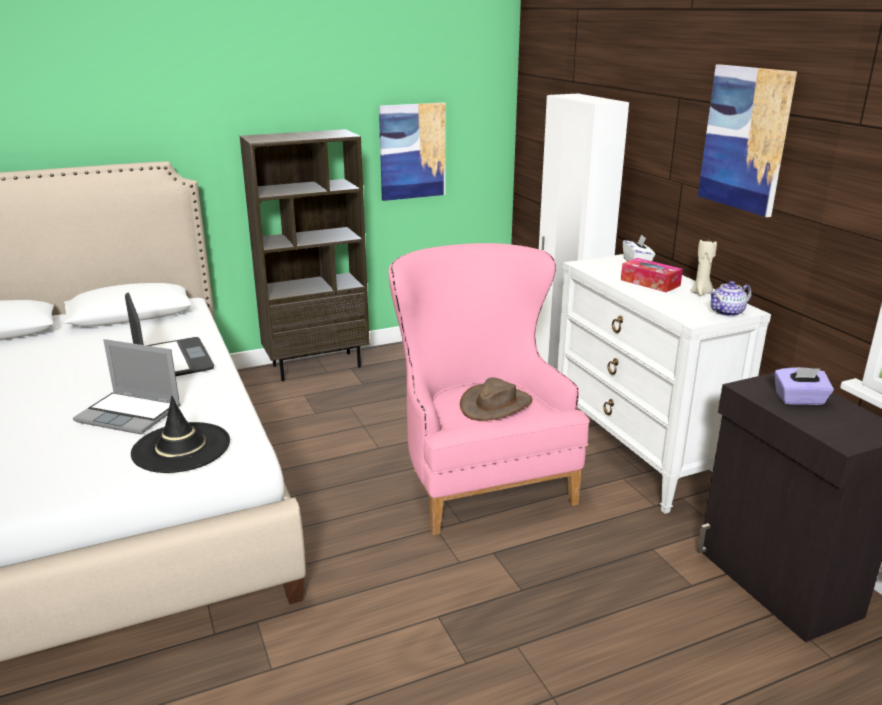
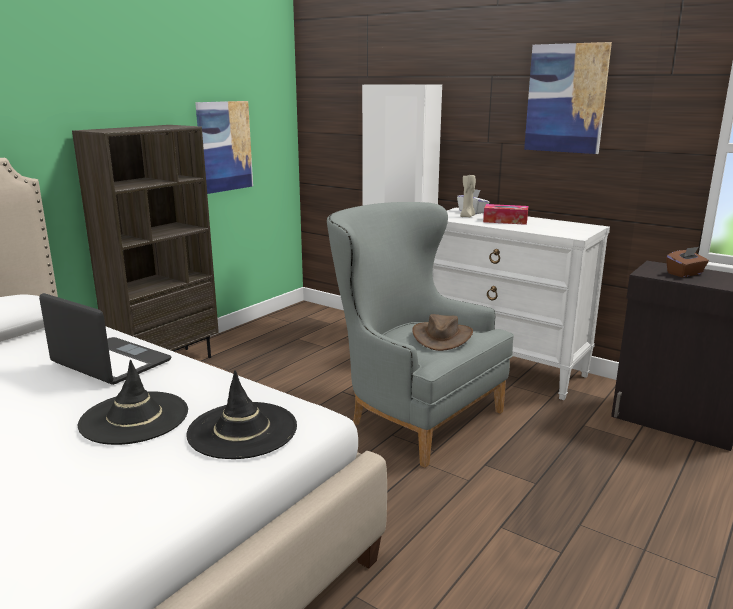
camera: 30 degrees left, 5 degrees down
(130, 414) = (134, 418): laptop -> black hat
(480, 478) = (411, 414): pink armchair -> grey armchair
(701, 293) = (548, 222): beige candle -> beige candle (467, 216)
(727, 312) = (585, 229): teapot -> none
(799, 400) = (685, 274): purple tissue box -> brown tissue box

